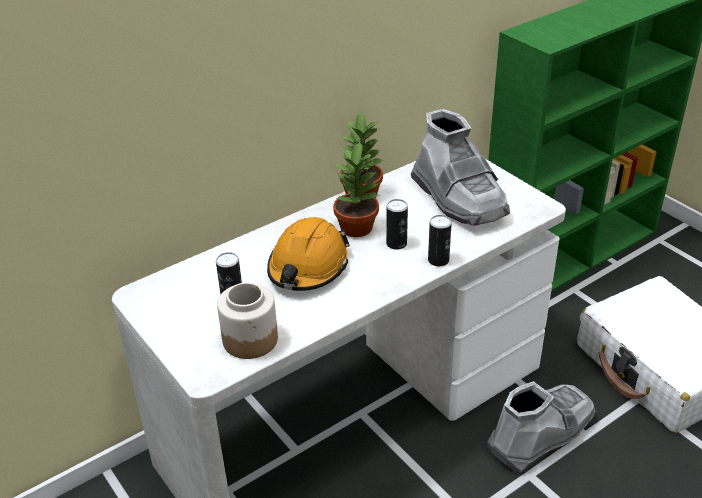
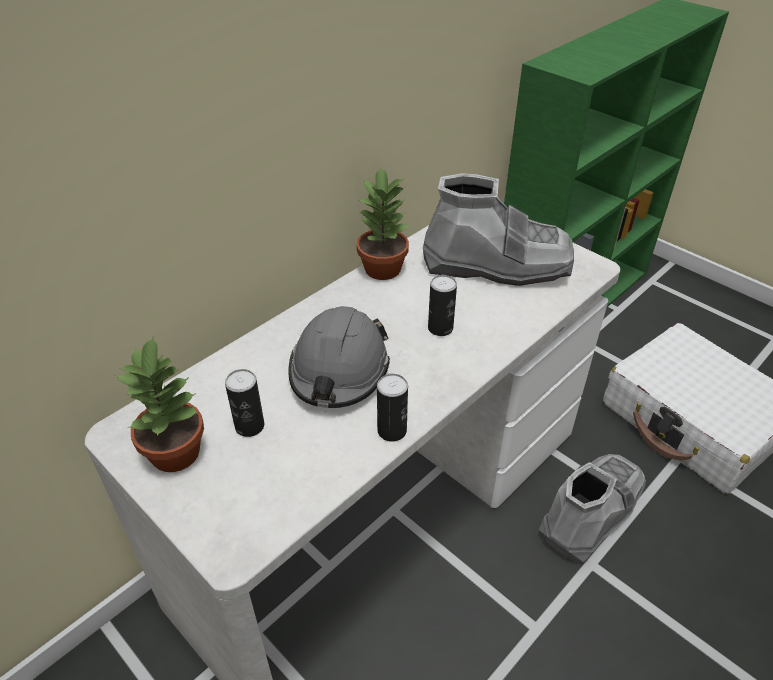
camera: 10 degrees left, 5 degrees up
(251, 339) = (285, 485): jar -> none
(308, 267) = (339, 370): orange hard hat -> grey hard hat
(357, 227) = (388, 311): potted plant -> potted plant (177, 452)
(438, 260) = (496, 346): can -> can (392, 430)
(459, 199) = (497, 264): grey boot -> grey boot turned 45 degrees counterclockwise

